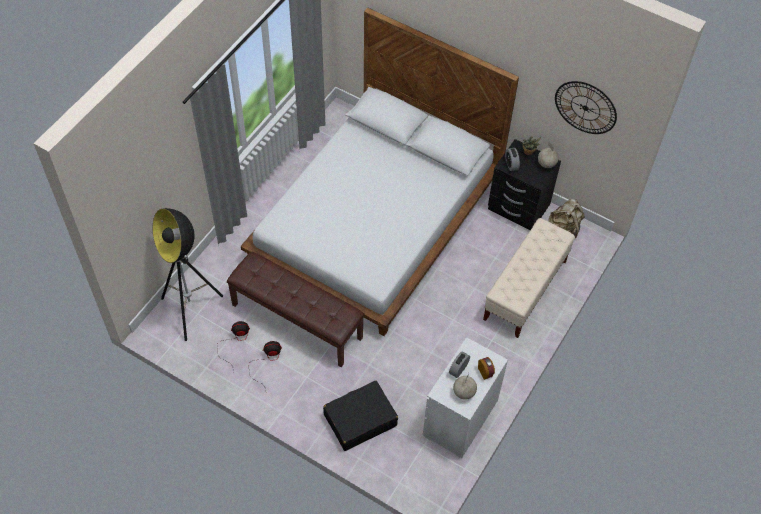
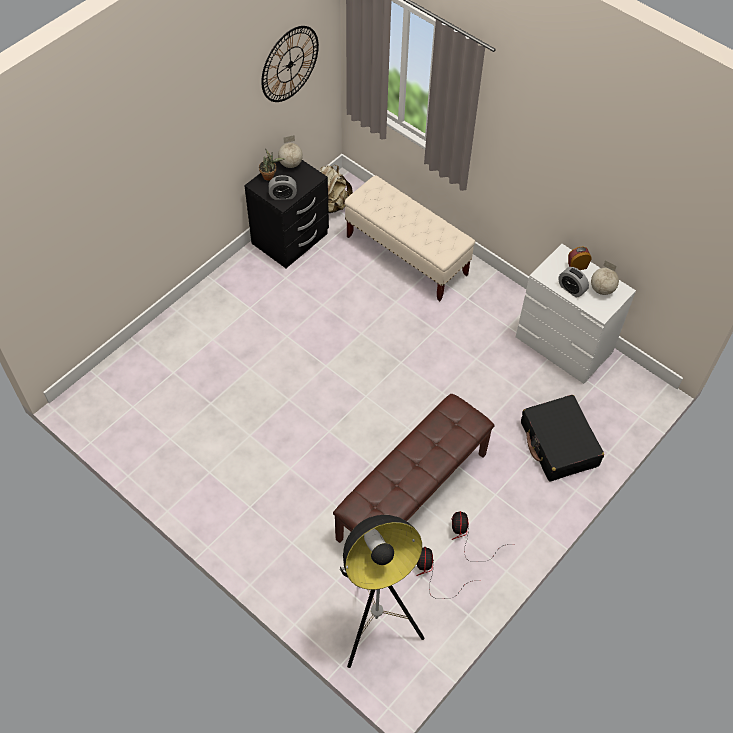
camera: 80 degrees left, 0 degrees up
(376, 220) = (274, 385): white bed -> none

